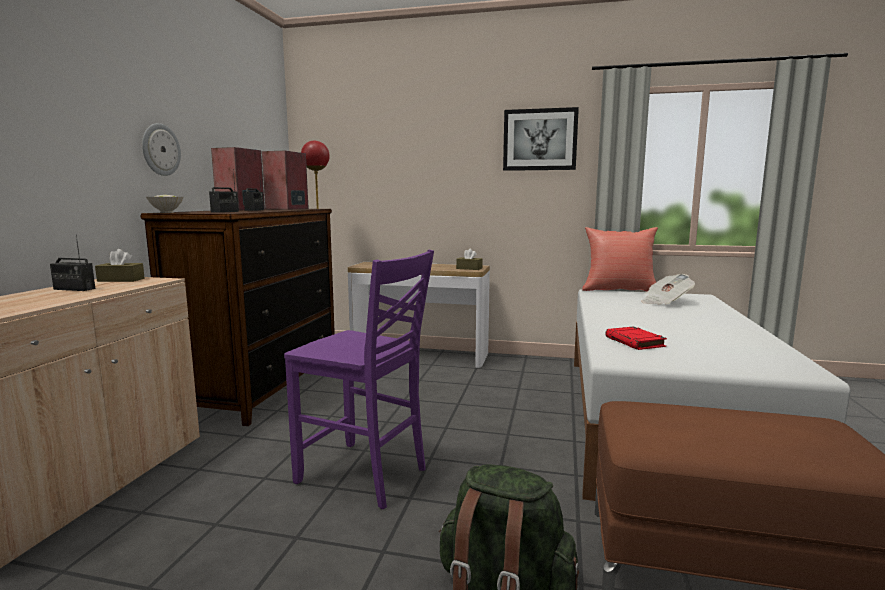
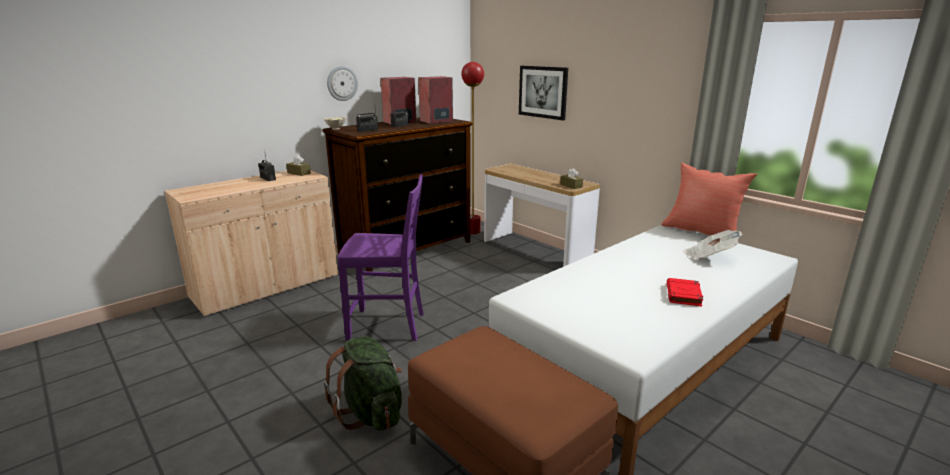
camera: 35 degrees right, 10 degrees up
(364, 475) = (388, 326): purple chair -> purple chair turned 60 degrees counterclockwise
(540, 140) = (654, 67): picture -> picture (543, 92)
(635, 342) = (568, 288): red book -> red book (683, 295)

